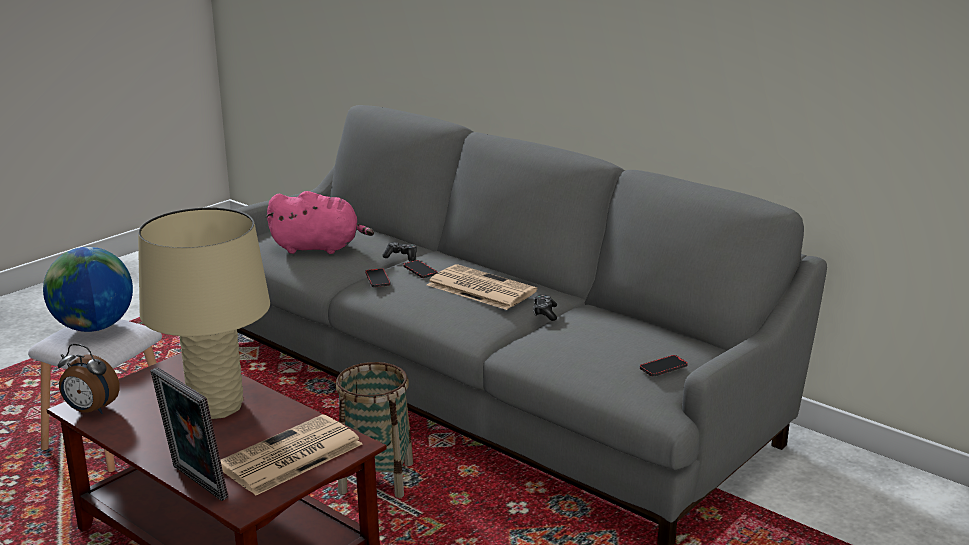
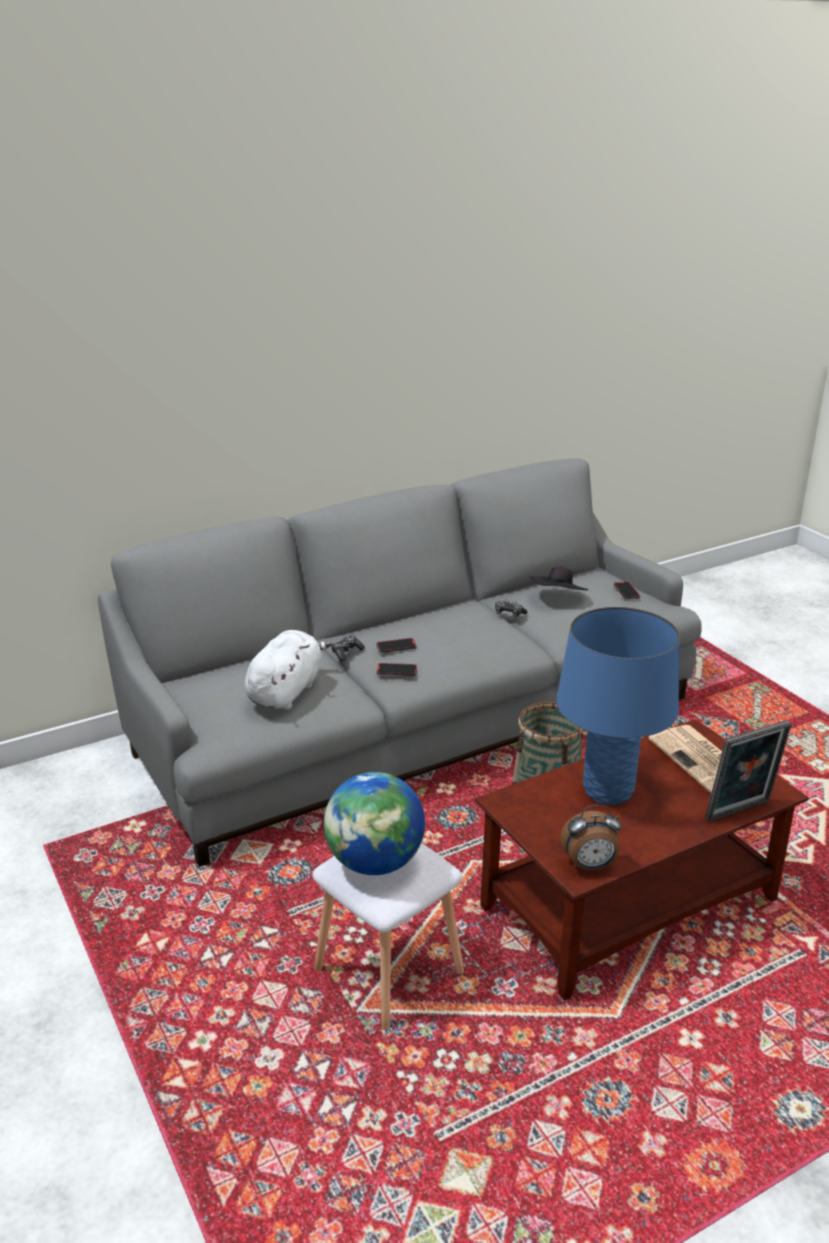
camera: 70 degrees left, 5 degrees up
(90, 410) = (590, 866): alarm clock -> alarm clock turned 45 degrees clockwise
(216, 407) = (608, 791): beige table lamp -> blue table lamp
(319, 248) = (286, 691): pink plush toy -> white plush toy
(479, 288) = (455, 627): newspaper -> none
(602, 330) = (558, 598): none -> black hat

